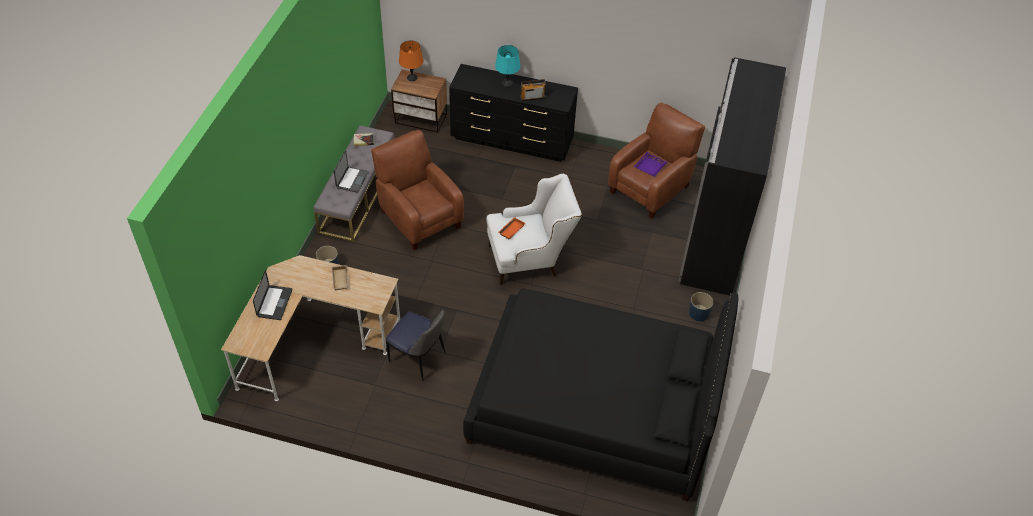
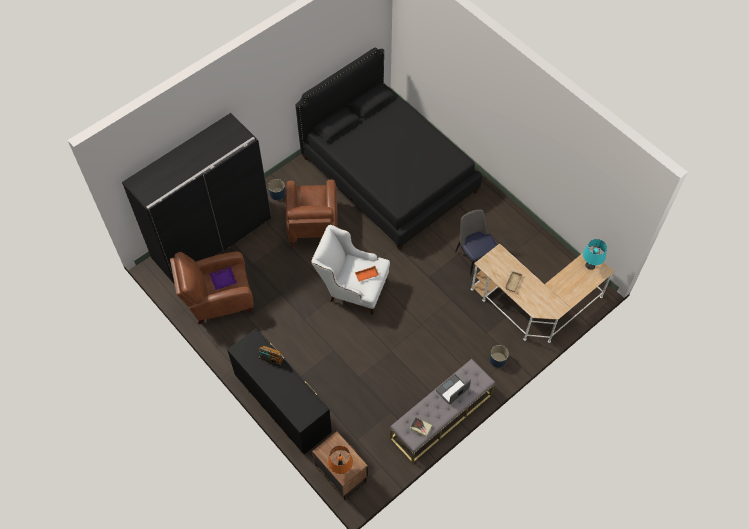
camera: 145 degrees left, 10 degrees up
(274, 303) = (566, 287): laptop -> none
(418, 217) = (407, 368): brown armchair -> brown armchair (312, 227)
(507, 83) = (279, 385): turquoise table lamp -> turquoise table lamp (590, 265)

